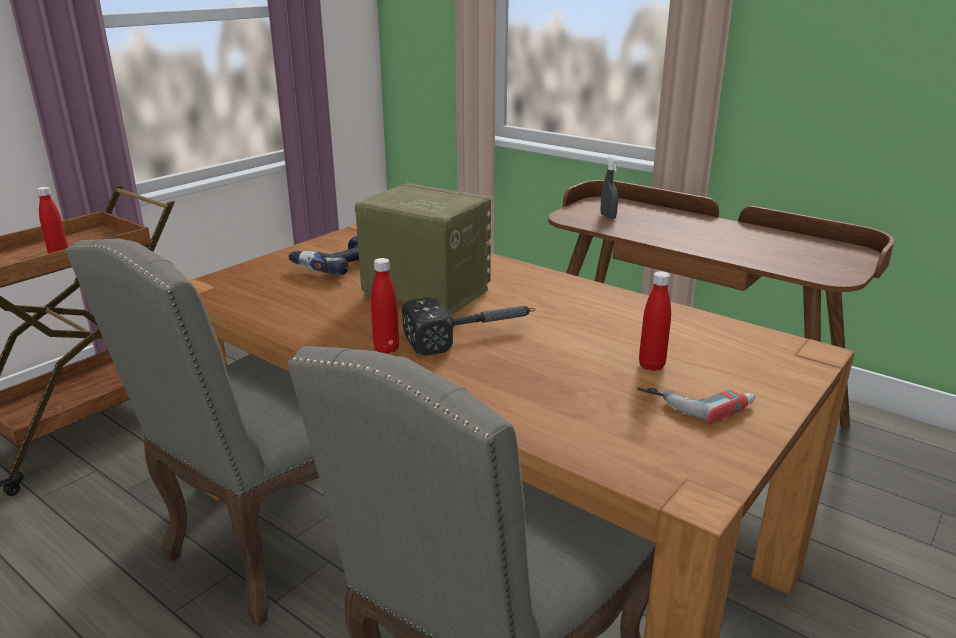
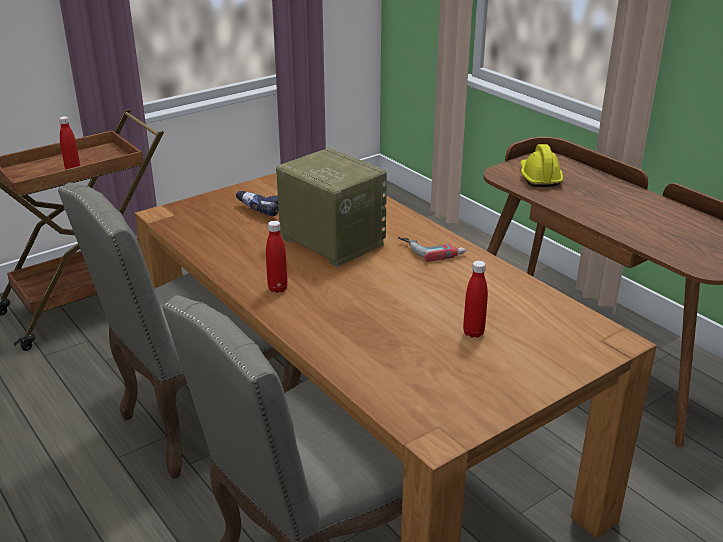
camera: 15 degrees right, 5 degrees up
(473, 334) = (350, 285): hammer -> none
(608, 217) = (539, 177): grey spray bottle -> yellow hard hat
(696, 401) = (488, 368): power drill -> power drill (431, 249)

